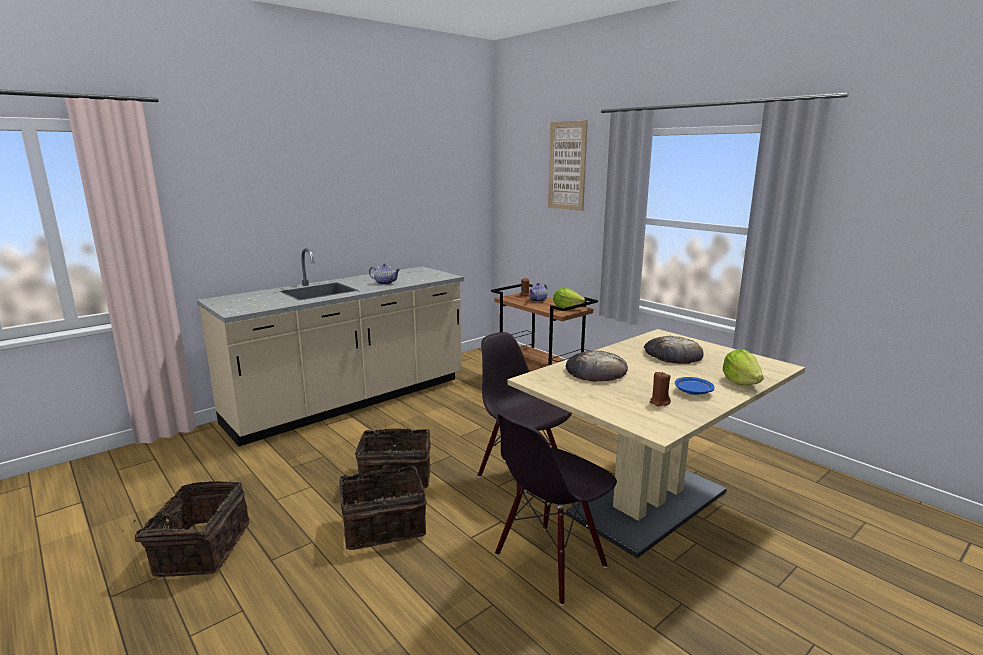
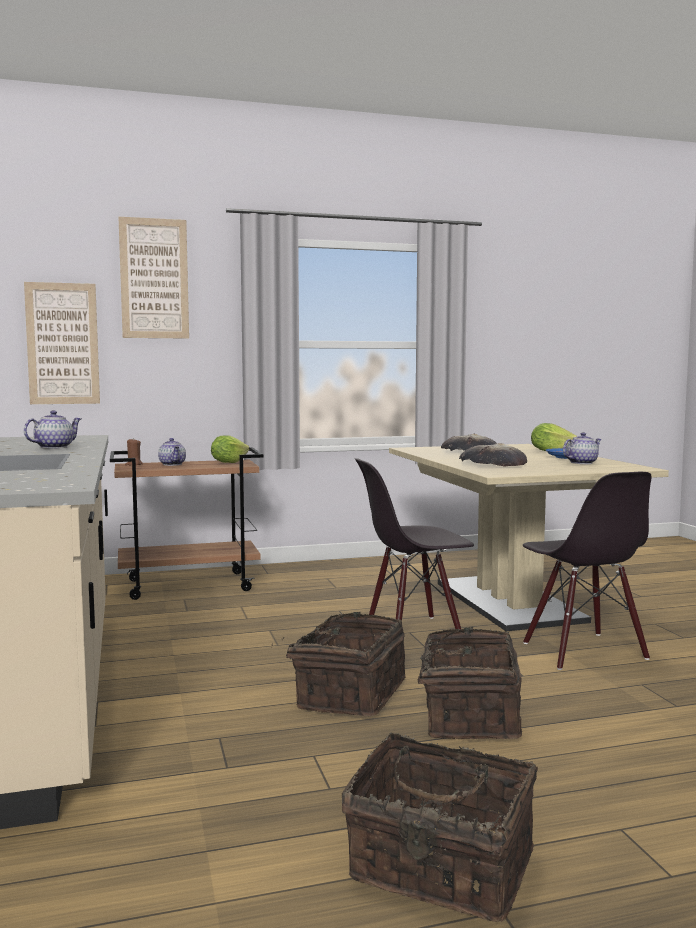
camera: 65 degrees left, 10 degrees down
(522, 209) = (62, 344): none -> picture
(659, 402) = (581, 463): brown candle -> teapot

